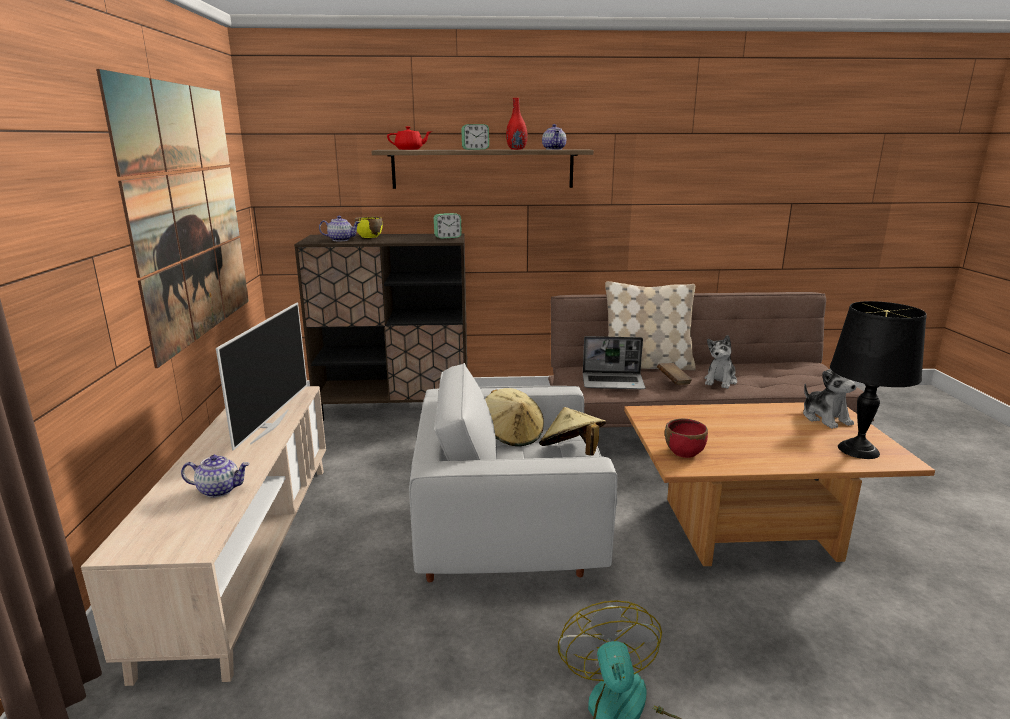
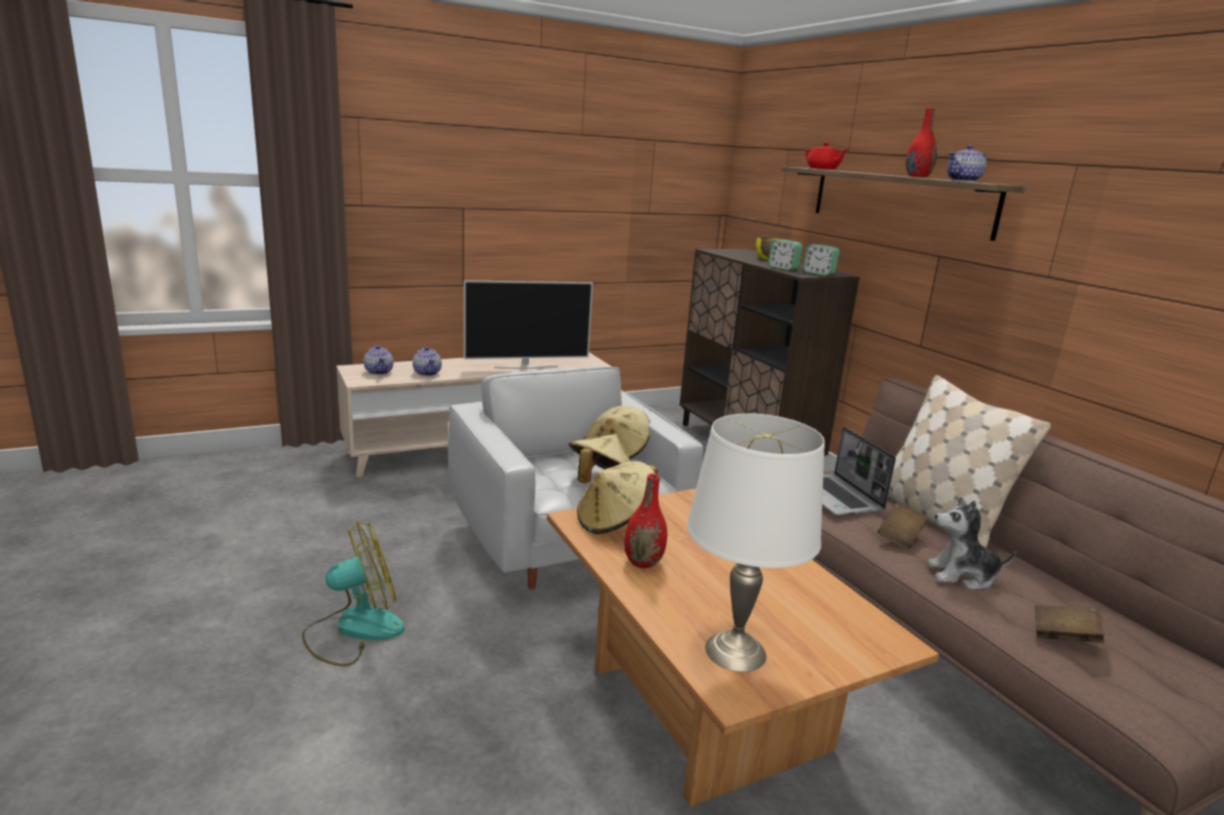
camera: 65 degrees right, 0 degrees up
(188, 213) = (597, 201): picture -> none
(341, 240) = (736, 254): teapot -> teapot (379, 372)
(475, 149) = (882, 174): alarm clock -> alarm clock (783, 268)
(684, 452) = (614, 521): red bowl -> beige hat
(750, 454) = (643, 562): none -> red vase
(781, 379) = (1063, 636): none -> brown book
(825, 418) = (837, 630): plush toy -> none
(859, 450) = (734, 652): black table lamp -> white table lamp

